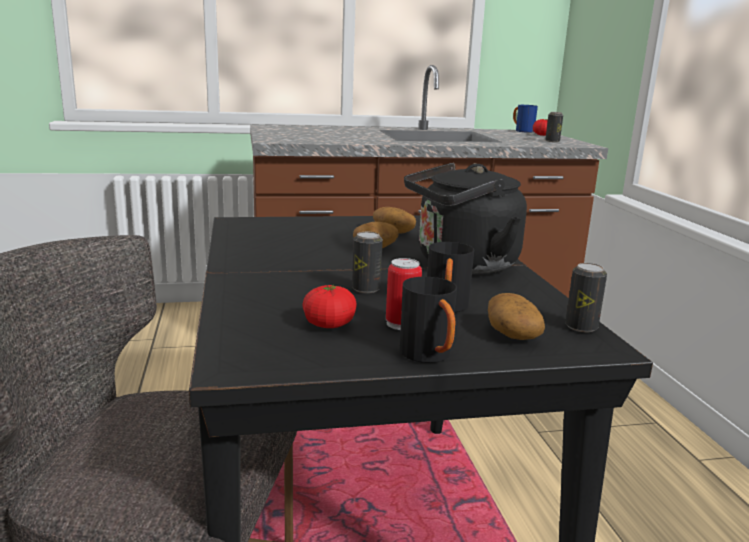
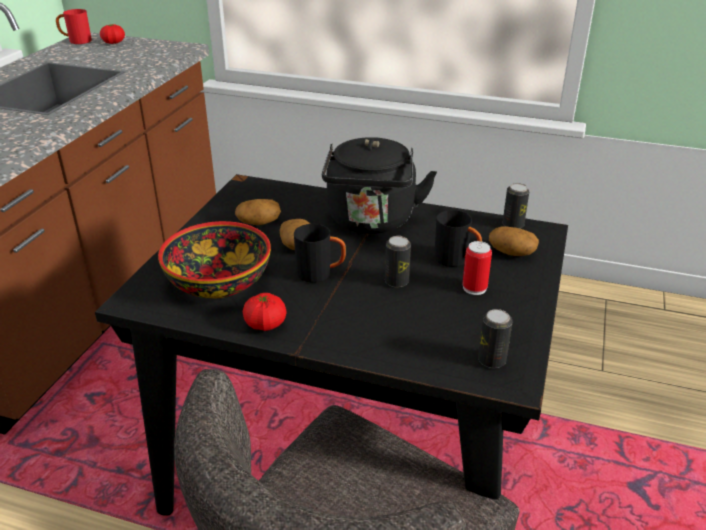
camera: 60 degrees left, 15 degrees up
(286, 236) = (218, 282): none -> bowl
(329, 324) = (460, 319): tomato -> tomato (265, 324)
(430, 357) = (533, 295): black mug -> black mug (321, 274)
(521, 131) = (76, 41): blue mug -> red mug
(552, 141) = (151, 51): can -> can (491, 360)

